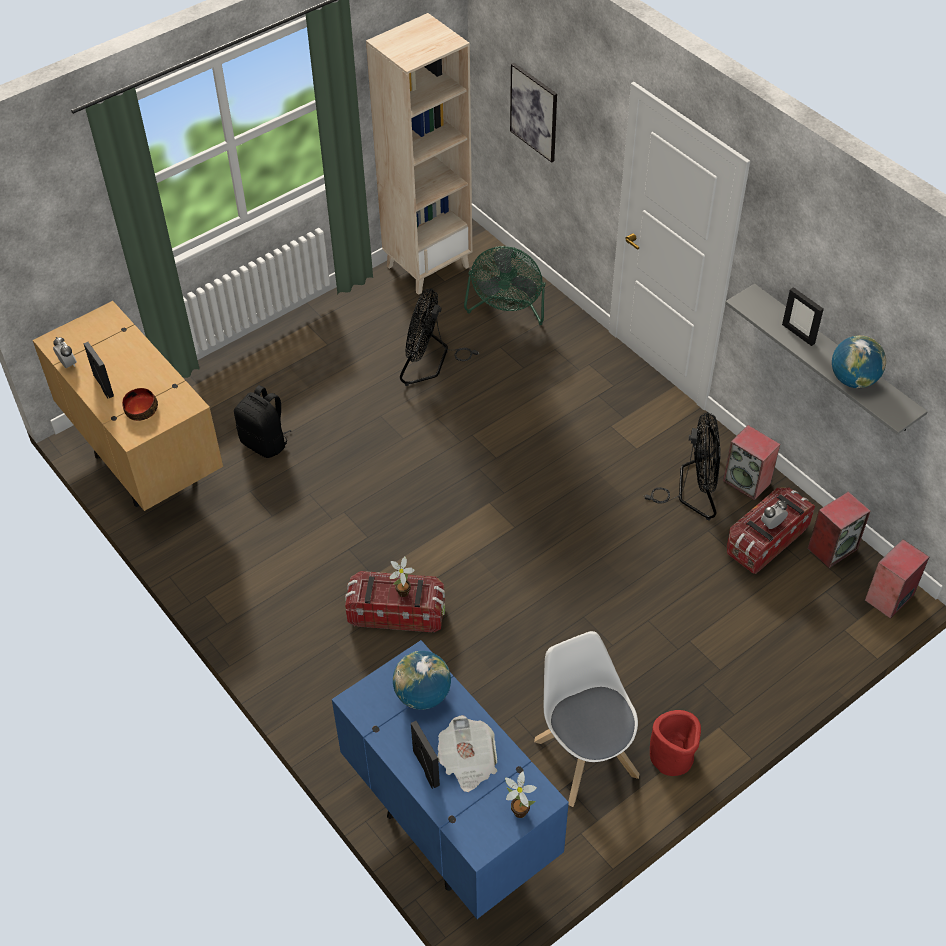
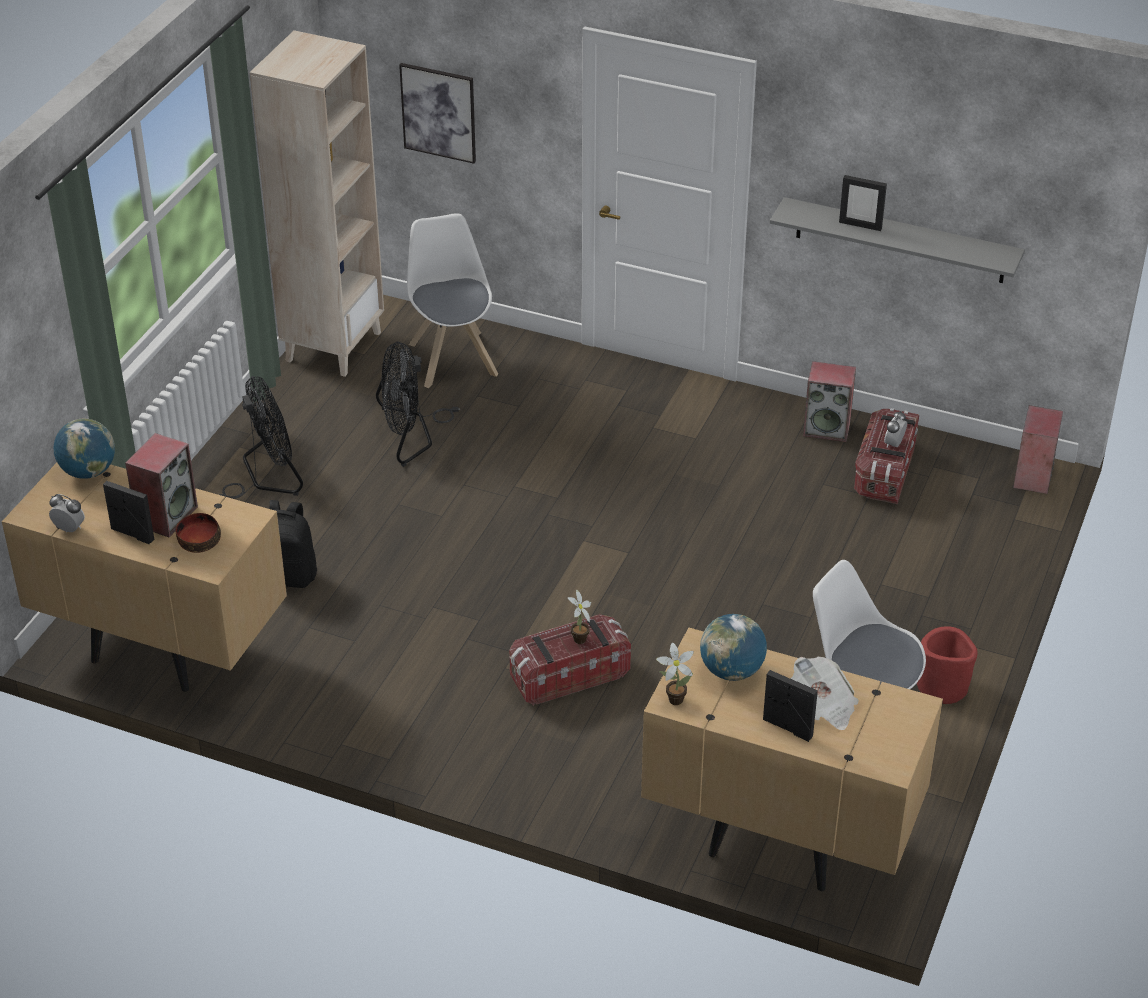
camera: 30 degrees left, 10 degrees down
(449, 827) = (779, 838): blue dresser -> beige dresser
(505, 307) = (452, 357): green fan -> chair
(518, 810) = (903, 724): potted plant -> potted plant (673, 699)
(692, 488) = (778, 453): black fan -> black fan (265, 472)
(832, 548) = (950, 455): speaker -> speaker (166, 515)
(853, 380) = (941, 246): globe -> globe (88, 472)

